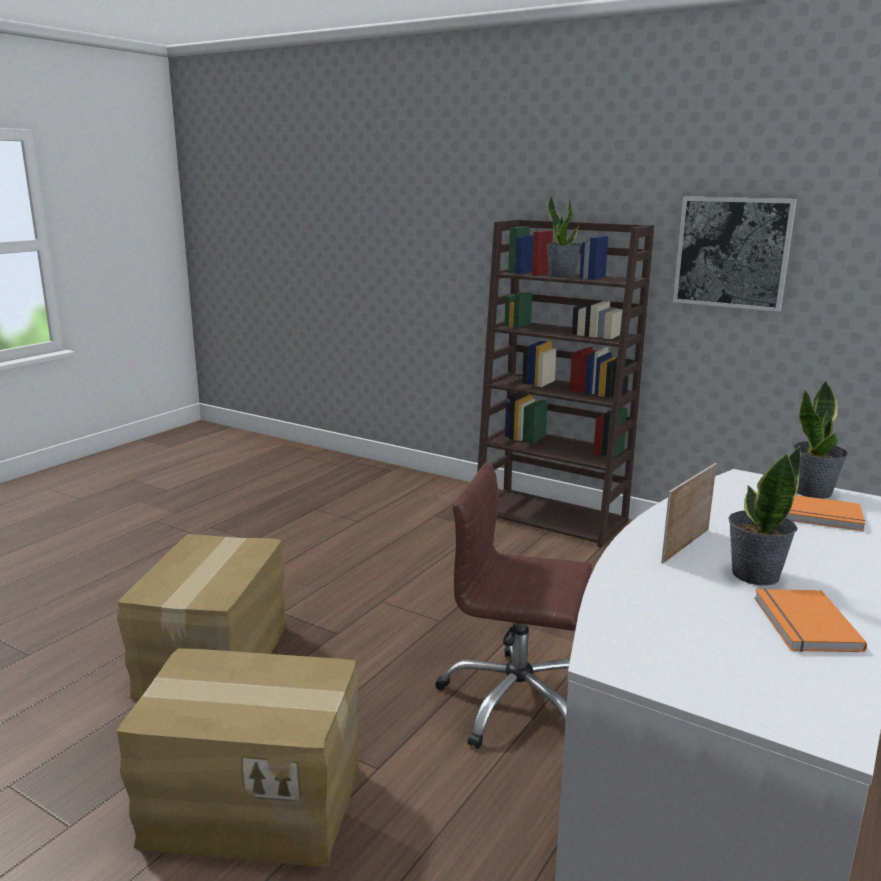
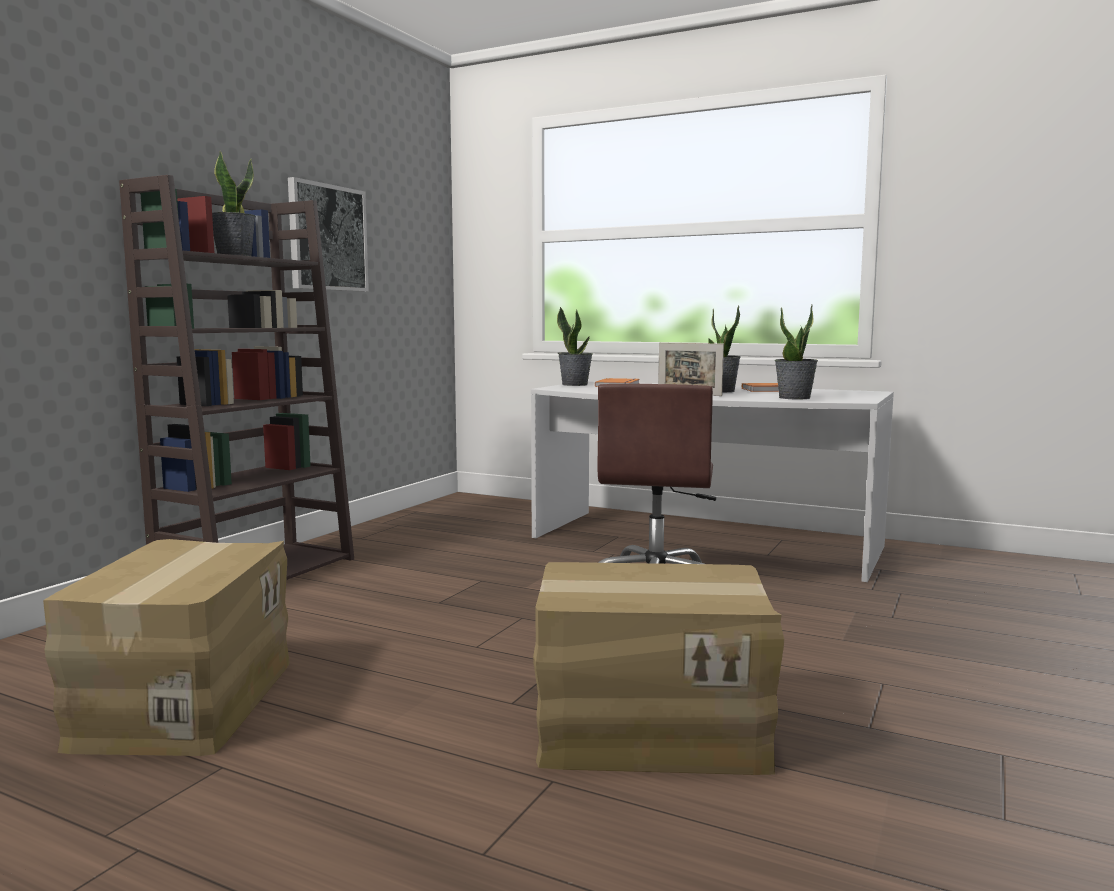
camera: 95 degrees left, 10 degrees down
(254, 802) = (870, 670): cardboard box -> cardboard box (184, 702)
(646, 614) = (794, 398): none -> potted plant

